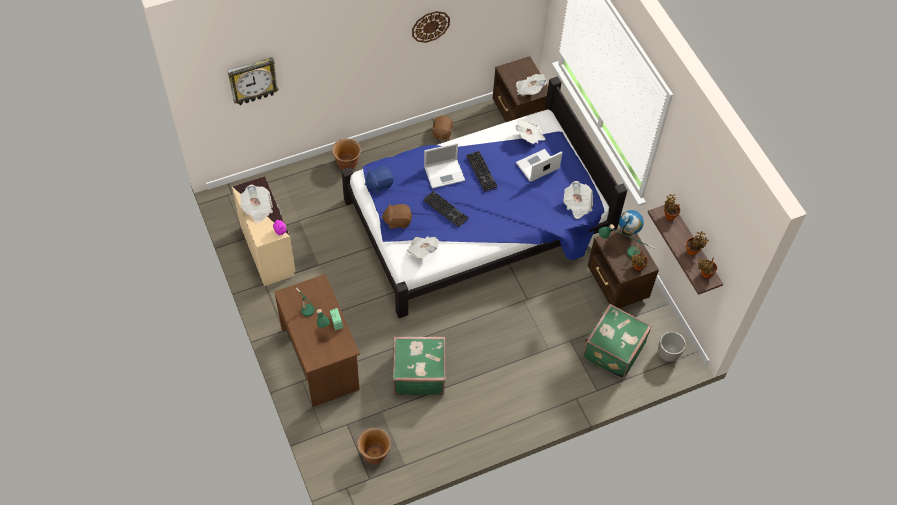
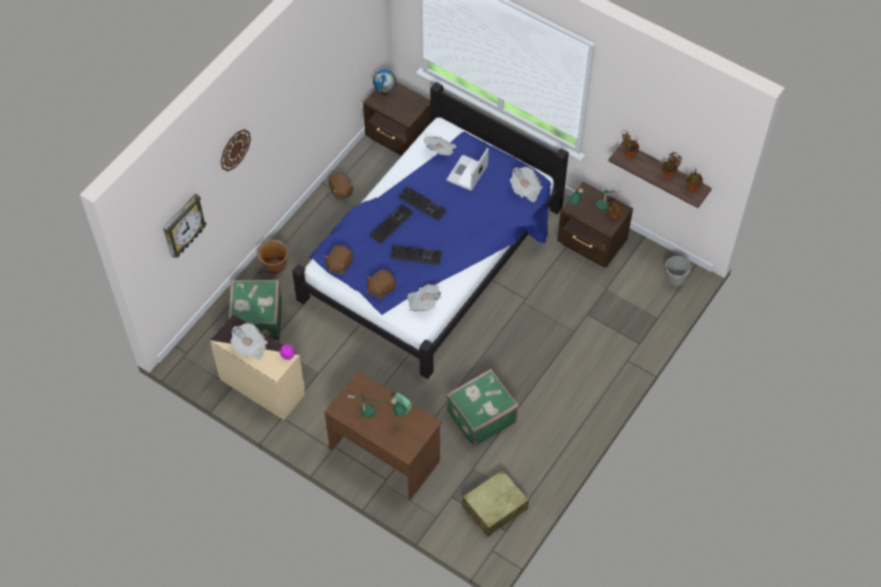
camera: 30 degrees left, 0 degrees up
(374, 454) = (494, 507): brown planter -> beige suitcase
(379, 184) = (339, 265): blue plush toy -> brown plush toy
(430, 26) = (308, 91): wall clock -> wall clock (234, 149)
(445, 173) = (391, 223): laptop -> keyboard
(529, 90) = (409, 108): newspaper -> none
(612, 350) = (627, 302): green suitcase -> green suitcase (256, 321)
(628, 232) = (585, 189): globe -> globe (385, 92)

